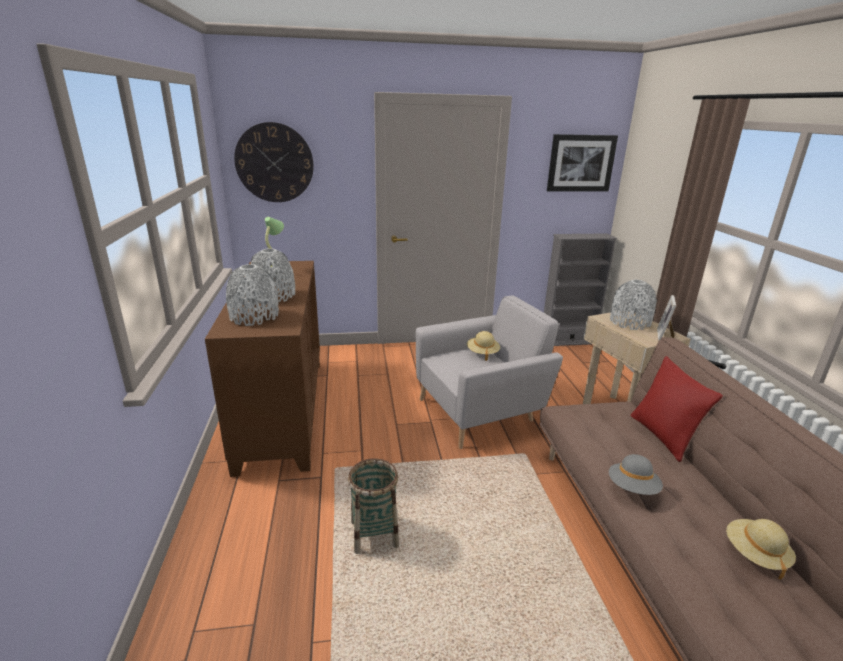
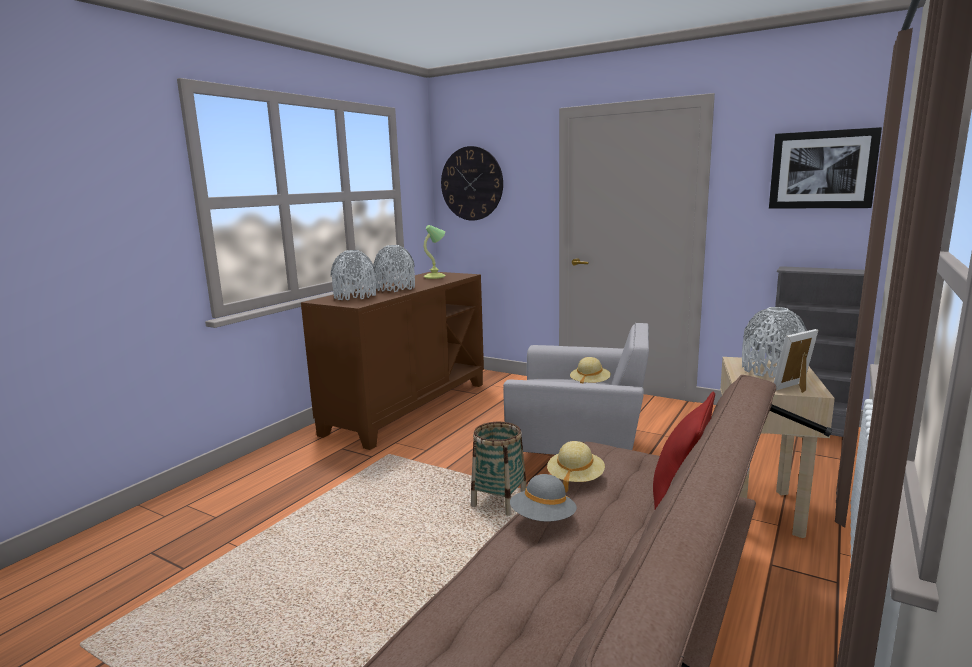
camera: 40 degrees right, 10 degrees down
(374, 534) = (352, 504): basket -> basket (499, 501)
(755, 554) = (576, 619): beige hat -> beige hat (575, 479)

